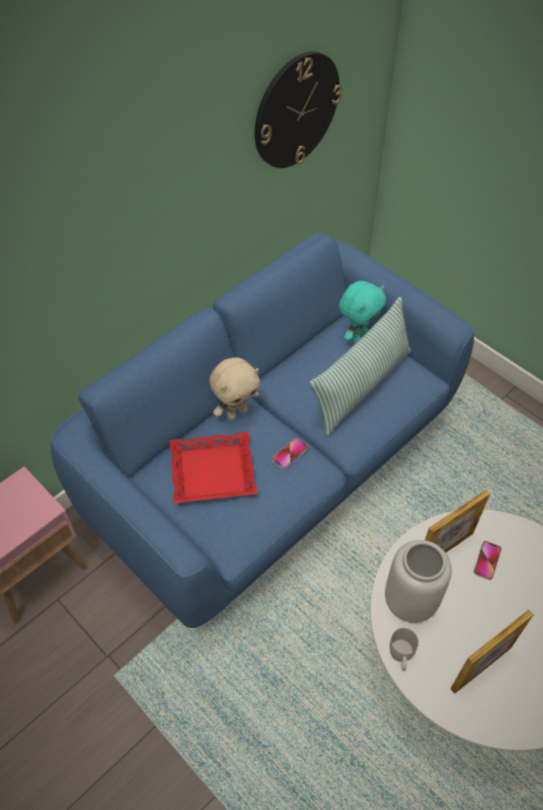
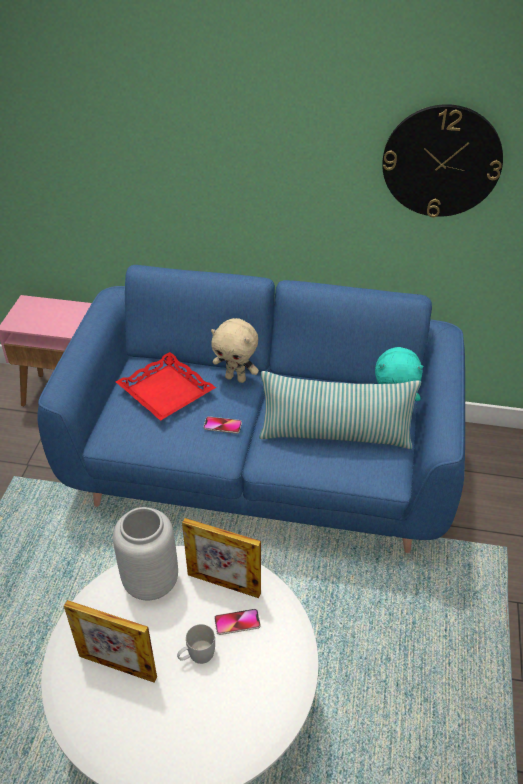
camera: 55 degrees right, 10 degrees down
(401, 656) = (91, 600): white mug -> white mug (196, 655)

